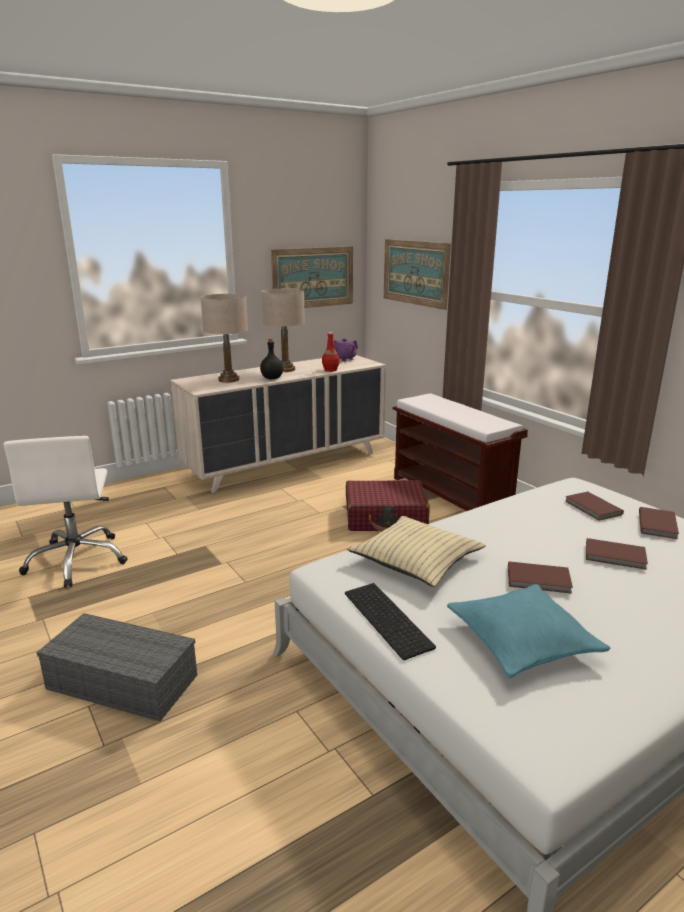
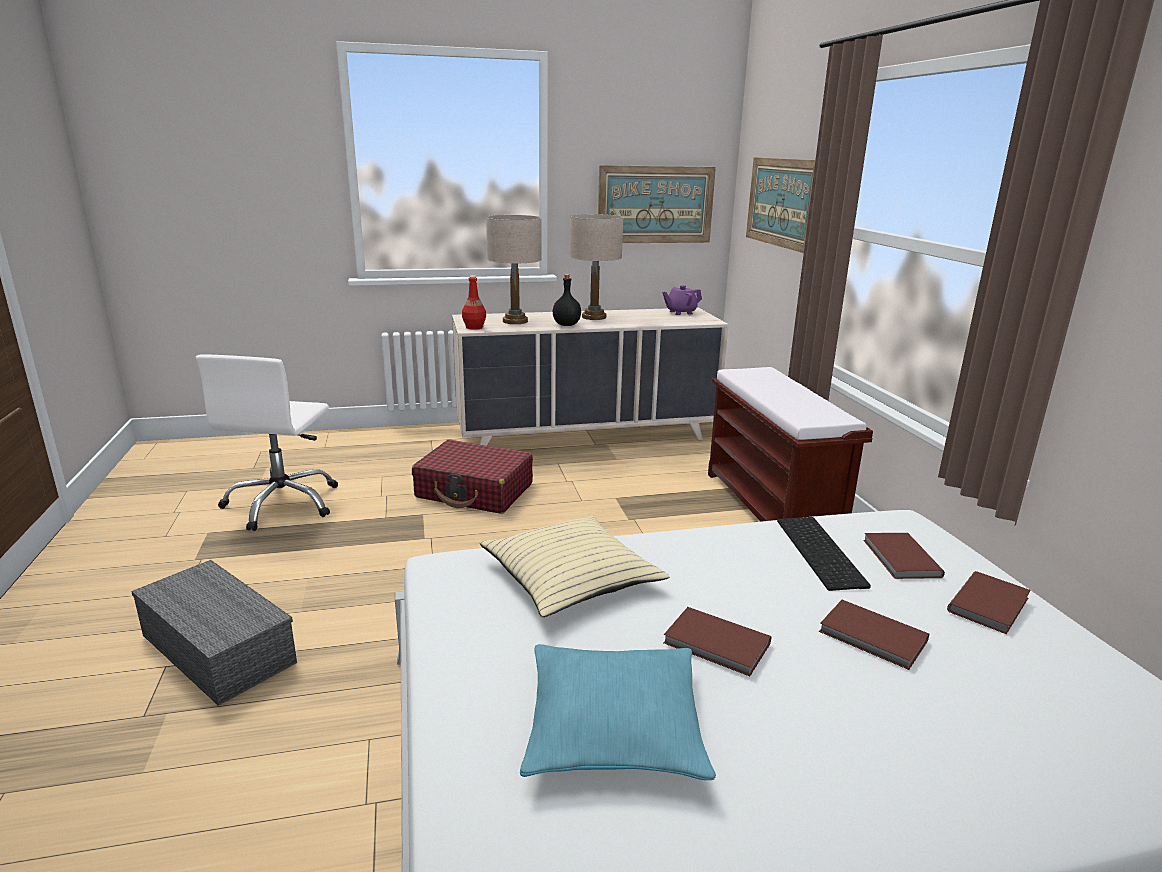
camera: 20 degrees right, 0 degrees up
(330, 370) = (648, 323): red bottle -> red bottle (474, 327)
(386, 518) = (660, 522): red suitcase -> red suitcase (475, 491)
(390, 619) = (462, 647): keyboard -> keyboard (823, 552)

